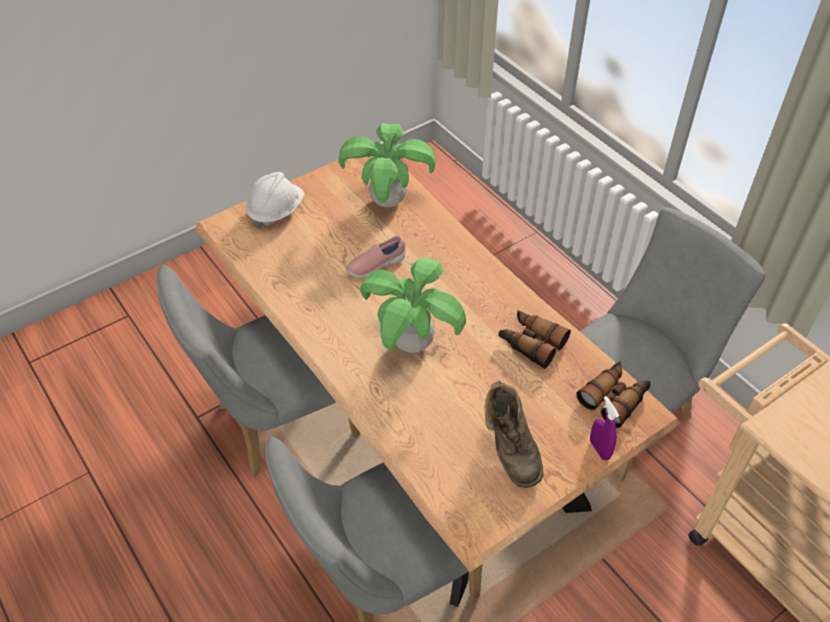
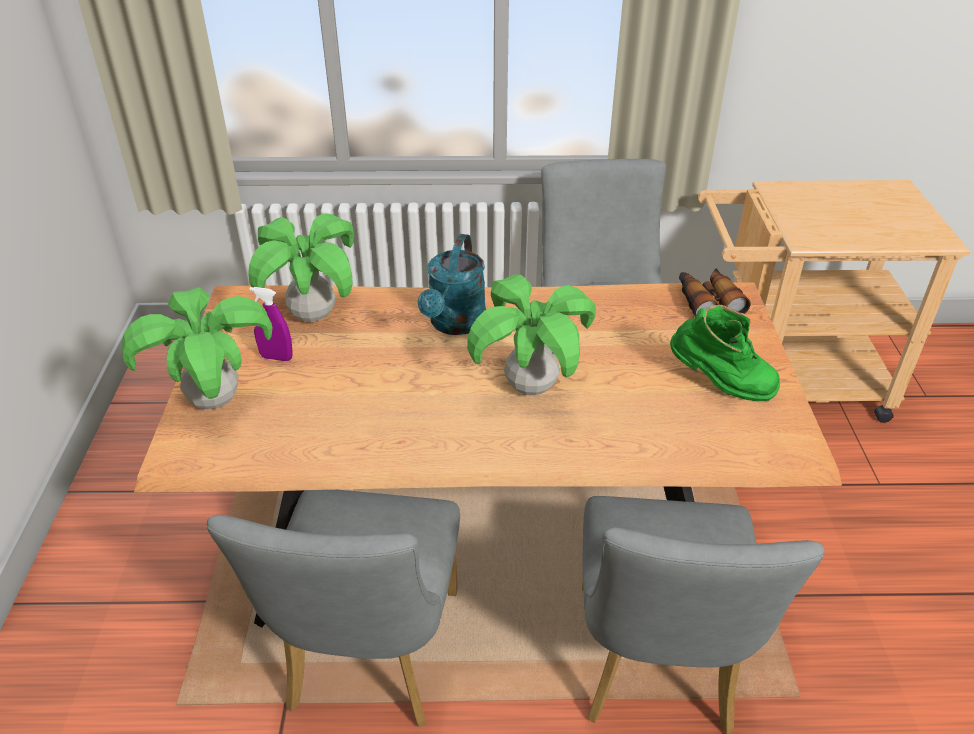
camera: 55 degrees left, 10 degrees down
(276, 211) = (214, 401): white hard hat -> potted plant
(375, 266) = (394, 364): pink shoe -> none
(443, 271) = (455, 325): none -> turquoise watering can
(510, 449) = (720, 385): brown boot -> green boot
(531, 343) = (602, 315): binoculars -> none
(599, 449) = (759, 335): purple spray bottle -> purple spray bottle (276, 357)

